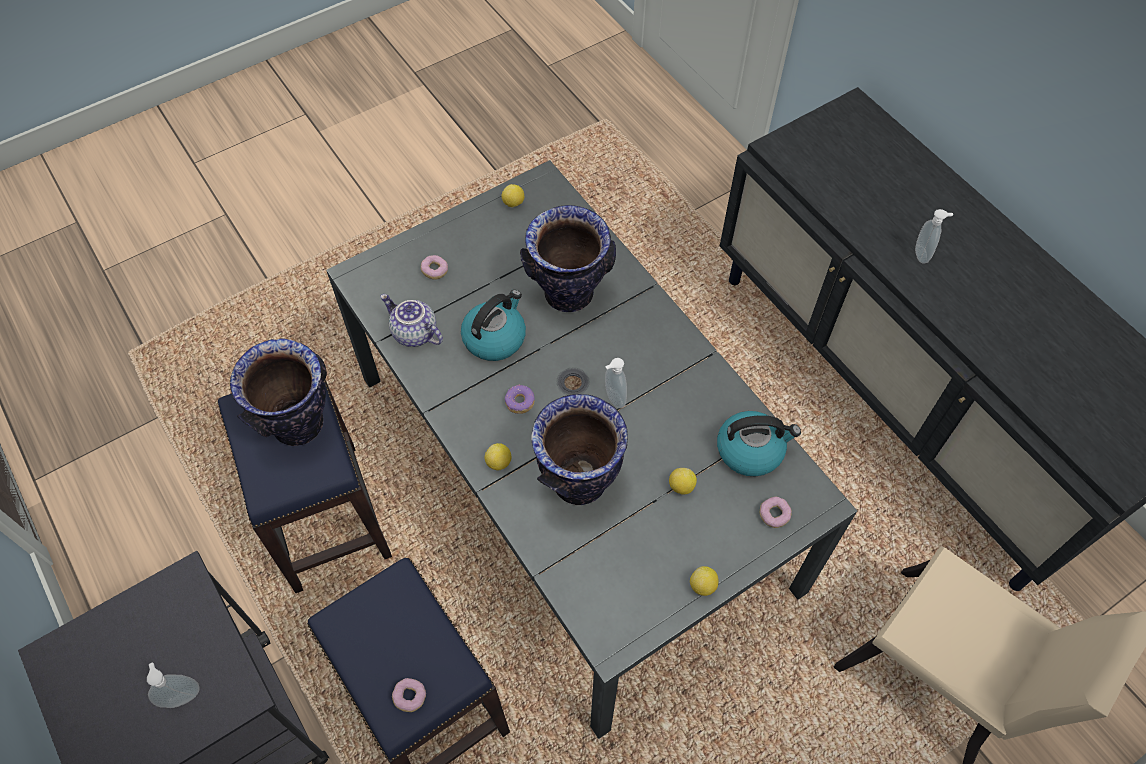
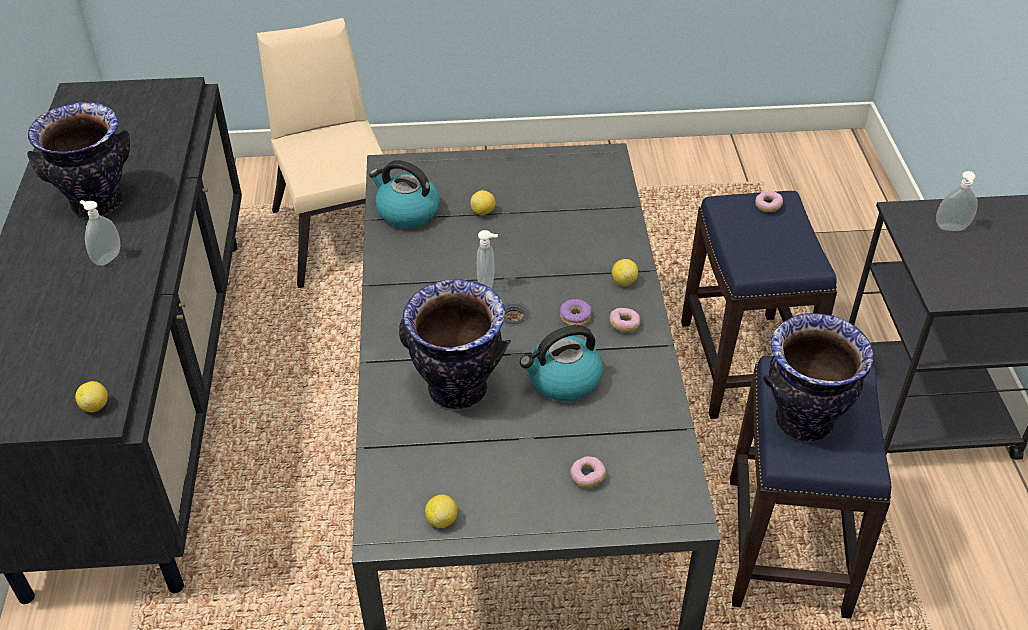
camera: 150 degrees left, 15 degrees down
(413, 334) = (647, 419): teapot -> none
(578, 480) = (563, 245): vase -> vase (97, 204)
(703, 586) = (518, 159): lemon -> lemon (95, 406)
(774, 515) = (429, 173): donut -> donut (624, 325)

